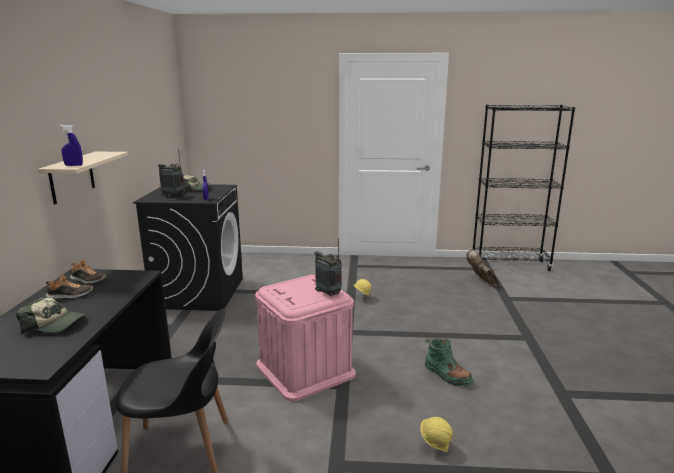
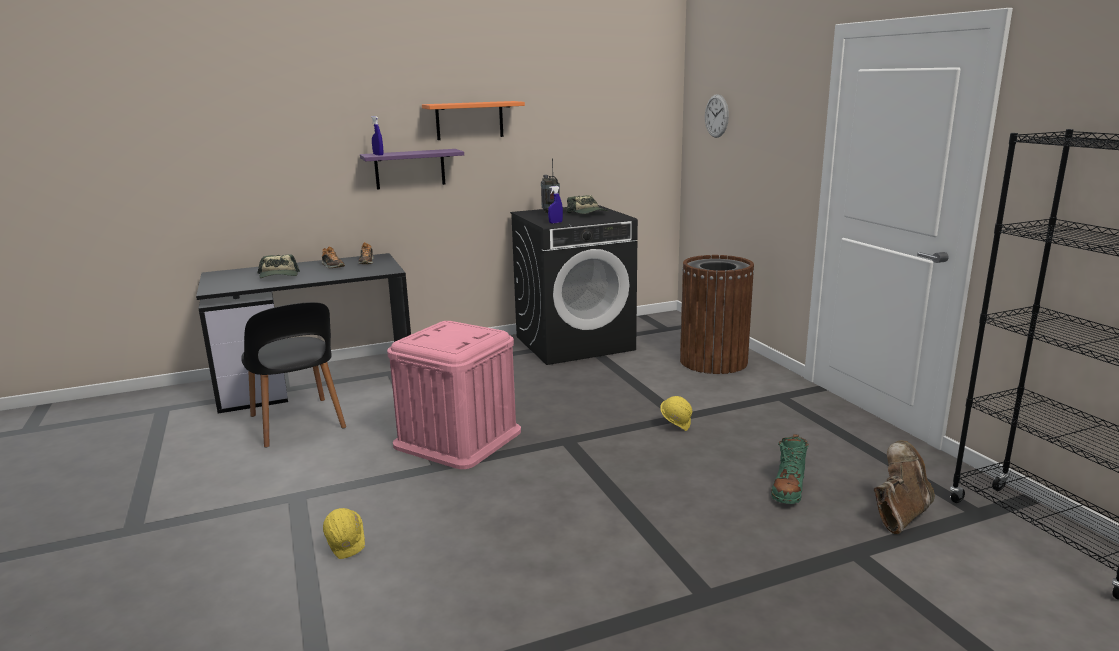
camera: 65 degrees right, 0 degrees up
(72, 177) = (410, 169): beige shelf -> purple shelf
(99, 123) = (469, 120): none -> orange shelf
(228, 108) = (716, 116): none -> wall clock
(290, 266) = (713, 361): none -> brown trash can
(329, 293) = (451, 347): radio -> none
(447, 375) = (513, 532): green boot -> green boot (788, 489)

